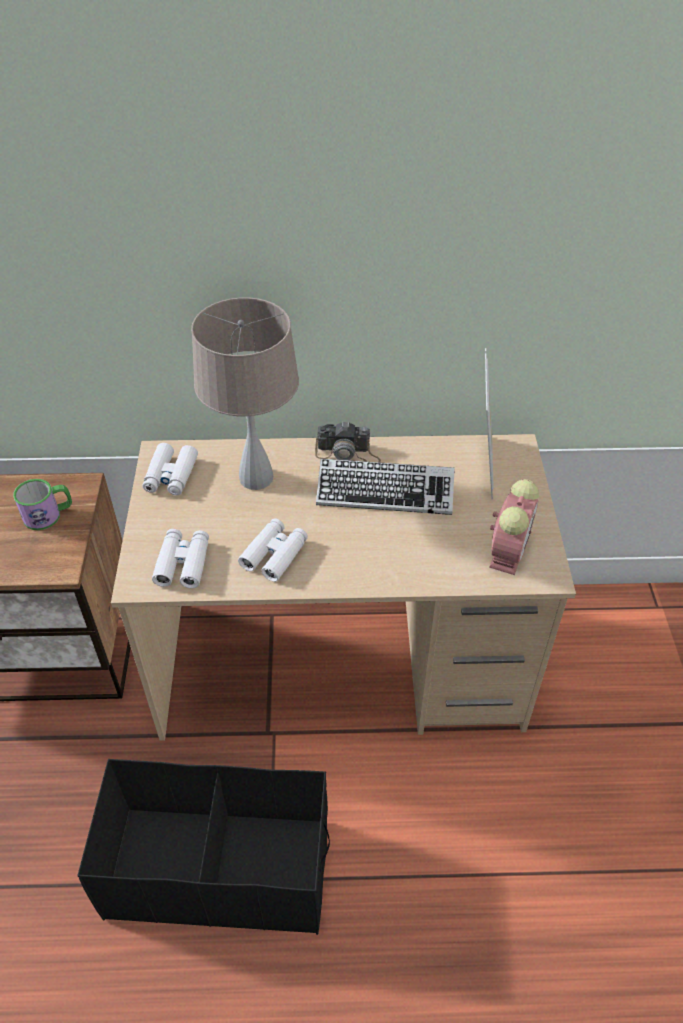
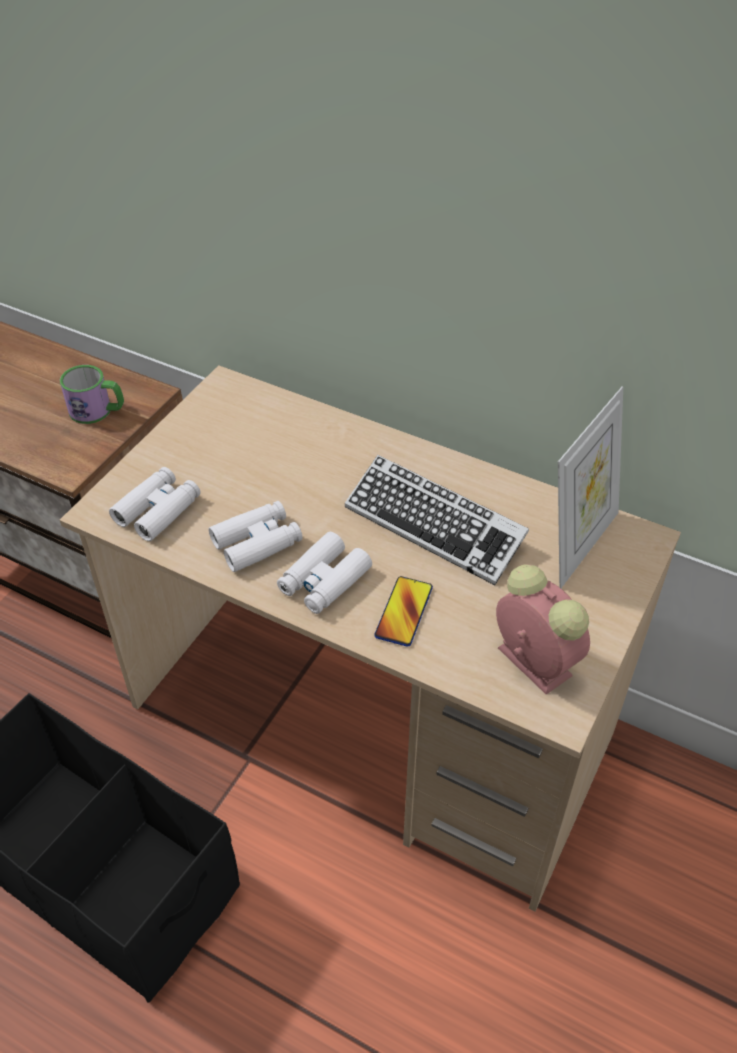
camera: 30 degrees right, 0 degrees up
(171, 475) = (218, 413): white binoculars -> white binoculars (324, 581)
(257, 478) = (304, 451): beige table lamp -> none
(348, 453) = (426, 464): camera -> none
(409, 557) = (404, 612): none -> phone
(508, 551) = (531, 660): alarm clock -> alarm clock turned 90 degrees counterclockwise

